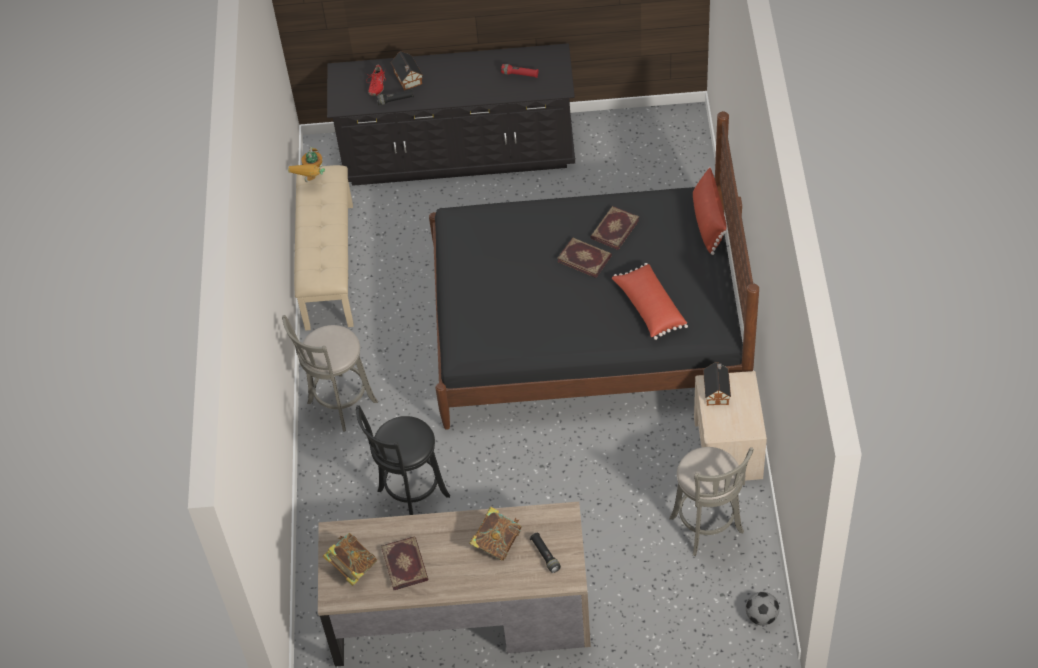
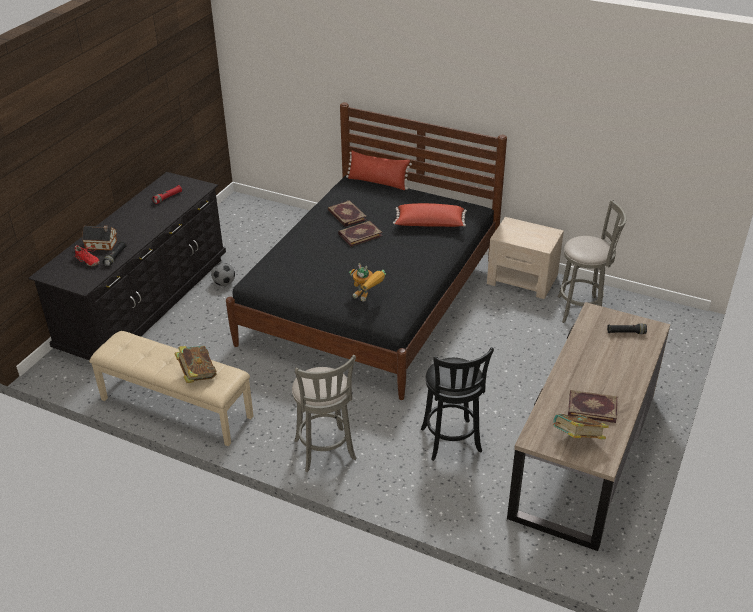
camera: 65 degrees left, 15 degrees down
(313, 181) = (116, 351): toy robot -> toy robot (367, 297)
(497, 543) = (600, 352): book -> book (197, 374)
(716, 390) = (509, 235): toy house -> none
(761, 616) = (667, 313): football -> football (224, 283)

